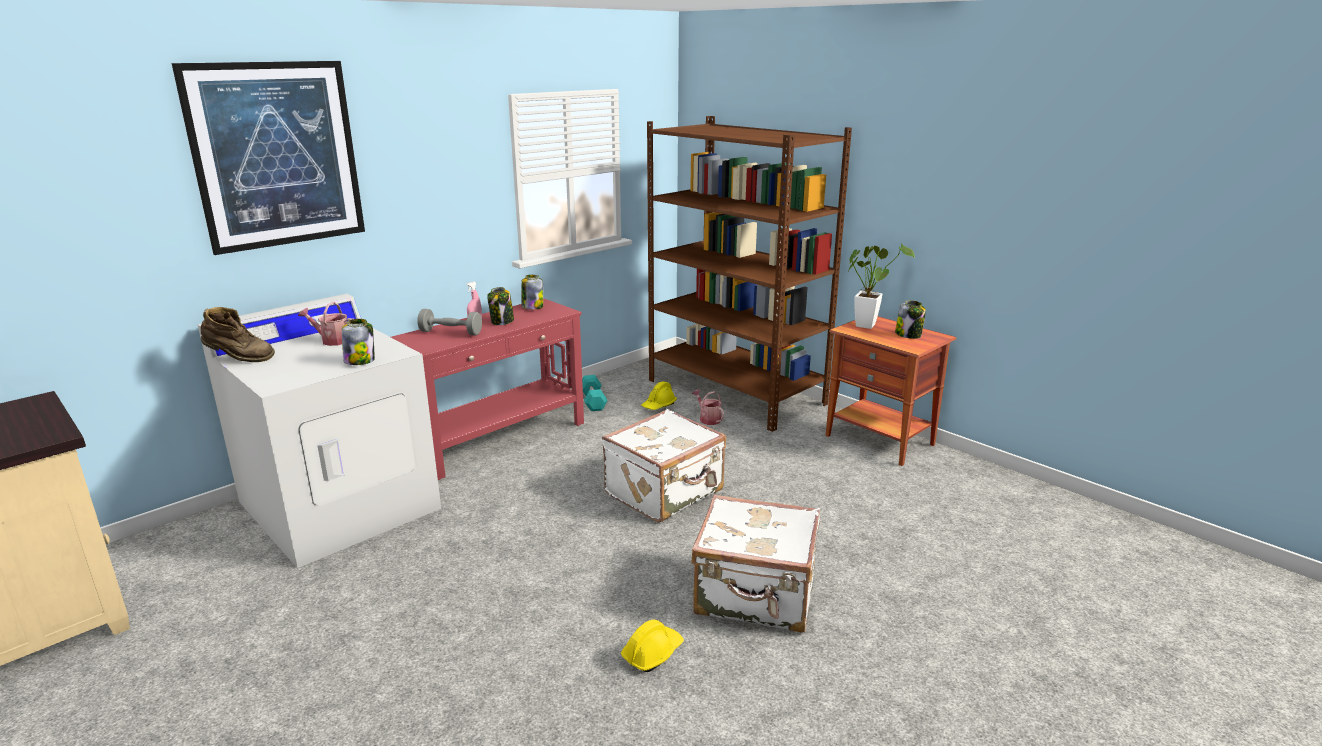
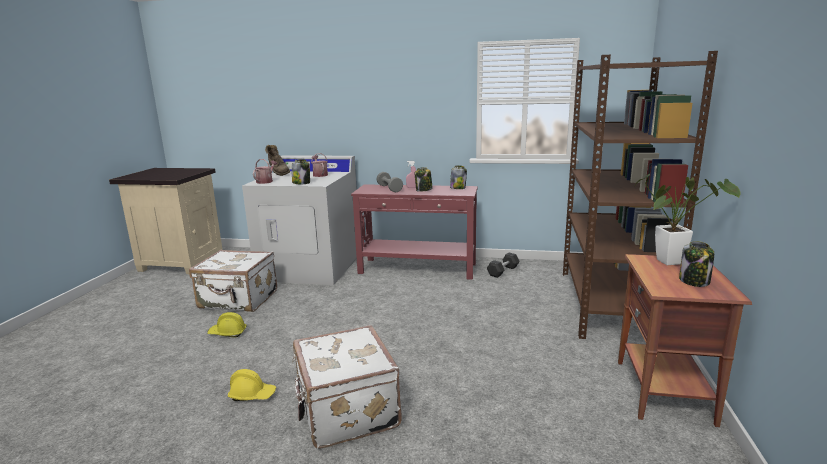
camera: 55 degrees right, 5 degrees down
(277, 155) = (327, 74): picture -> none
(593, 401) = (503, 271): turquoise dumbbell -> grey dumbbell
(659, 405) = (536, 289): yellow hard hat -> yellow hard hat (228, 333)
(666, 493) = (430, 333): white suitcase -> white suitcase (238, 300)
(708, 419) = (550, 310): watering can -> watering can (266, 181)

